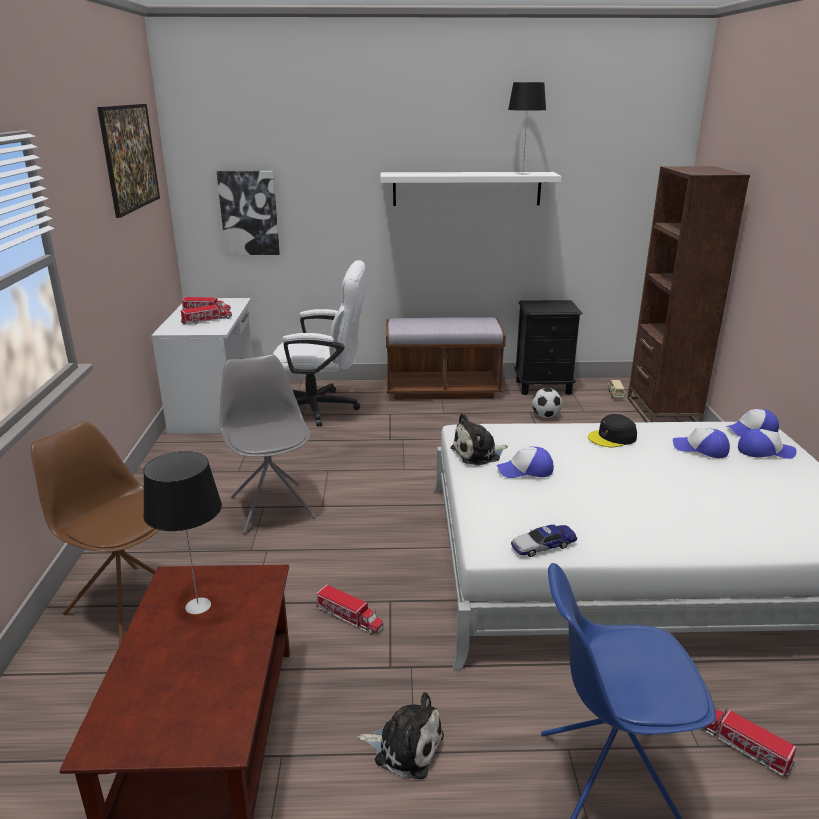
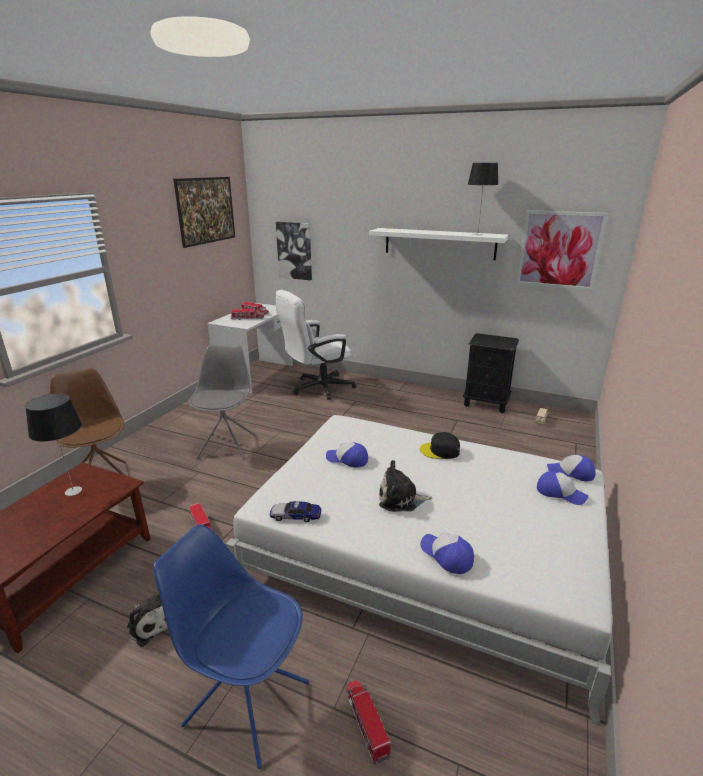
camera: 25 degrees right, 0 degrees up
(322, 408) = (317, 388): white office chair -> white office chair turned 120 degrees clockwise
(442, 389) = (408, 391): brown bench -> none
(478, 454) = (330, 439): plush toy -> plush toy (400, 499)
(545, 416) = (465, 425): football -> none
(613, 187) = (559, 250): none -> picture
(662, 412) = (568, 442): brown bookcase -> none
(700, 449) = (503, 477): cap -> cap (446, 555)

